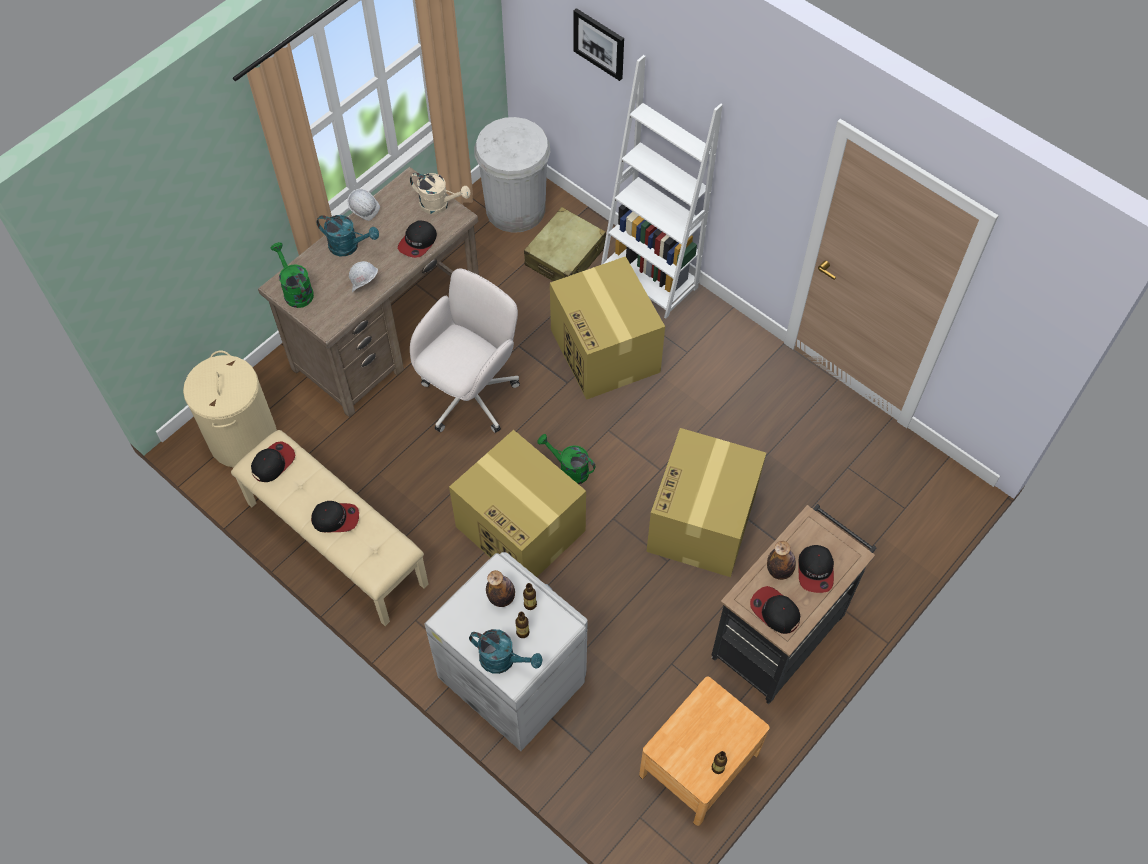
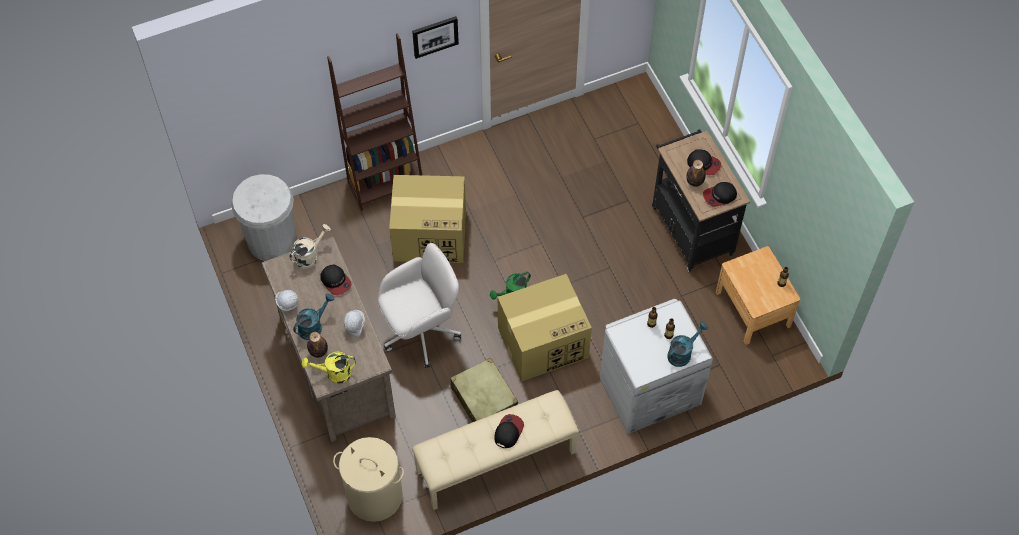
camera: 65 degrees left, 0 degrees up
(273, 463) = (442, 457): cap -> none
(296, 290) = (334, 373): green watering can -> yellow watering can
(470, 397) = (421, 333): white office chair -> white office chair turned 90 degrees clockwise
(501, 598) = (639, 338): bottle -> bottle (318, 352)
(565, 257) = (335, 226): beige suitcase -> beige suitcase (484, 399)
(599, 43) = (284, 81): picture -> picture (435, 36)
(649, 279) = (385, 184): white bookcase -> brown bookcase
(701, 524) = (593, 236): cardboard box -> none

